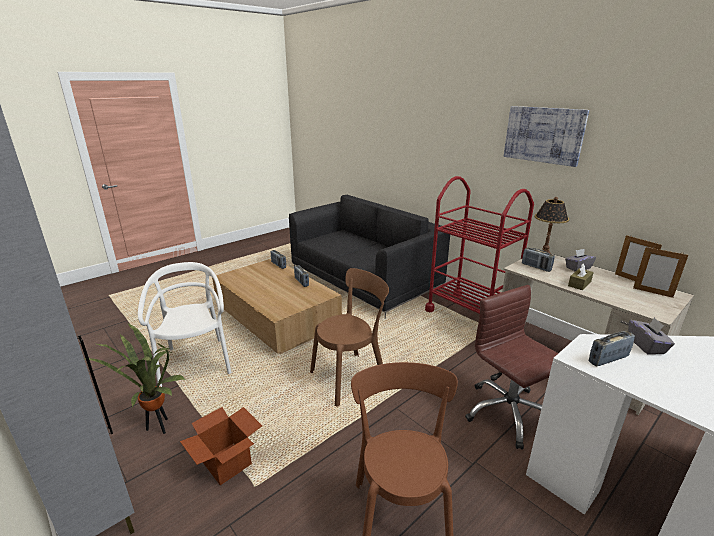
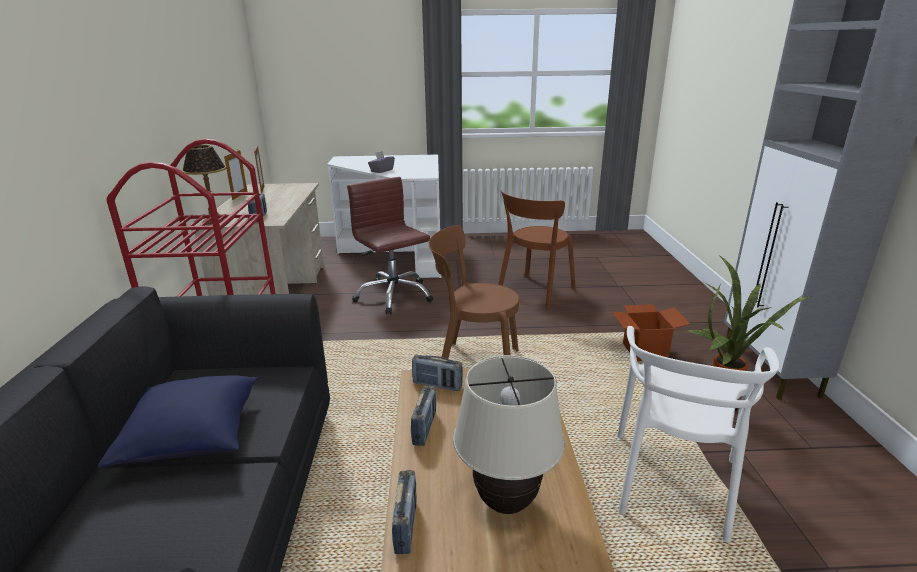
camera: 140 degrees left, 0 degrees up
(253, 277) = (506, 503): none -> beige table lamp
(365, 251) = (193, 438): none -> blue pillow
(508, 413) = (393, 296): brown office chair -> brown office chair turned 135 degrees clockwise
(543, 135) = (132, 65): picture -> none
(577, 268) = (235, 208): grey tissue box -> none
(579, 284) = (280, 203): brown tissue box -> none
(608, 359) = (415, 172): radio -> radio (437, 385)

